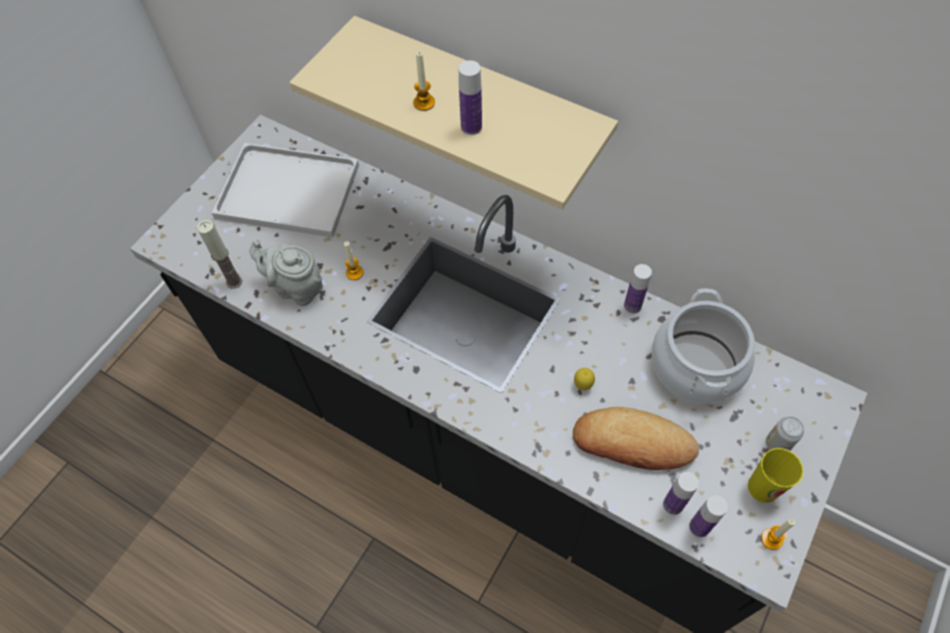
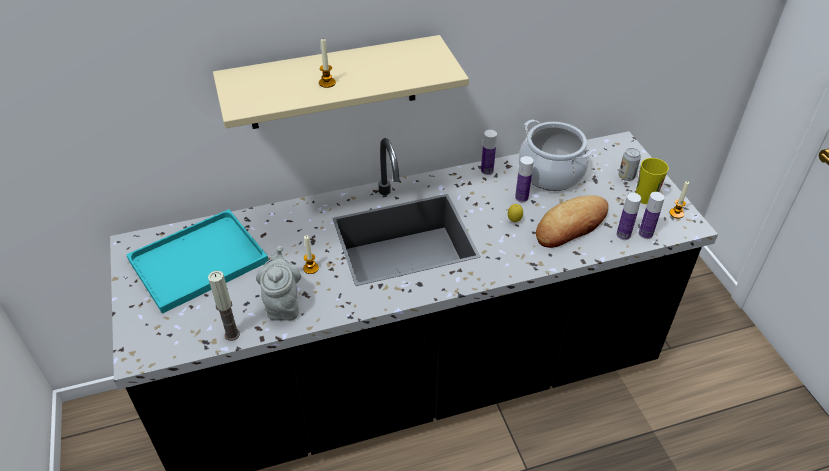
camera: 50 degrees left, 15 degrees down
(291, 190) = (200, 259): white tray -> turquoise tray
(296, 288) = (283, 304): grey teapot -> grey teapot turned 105 degrees clockwise
(471, 127) = (371, 77): bottle -> bottle (521, 198)

